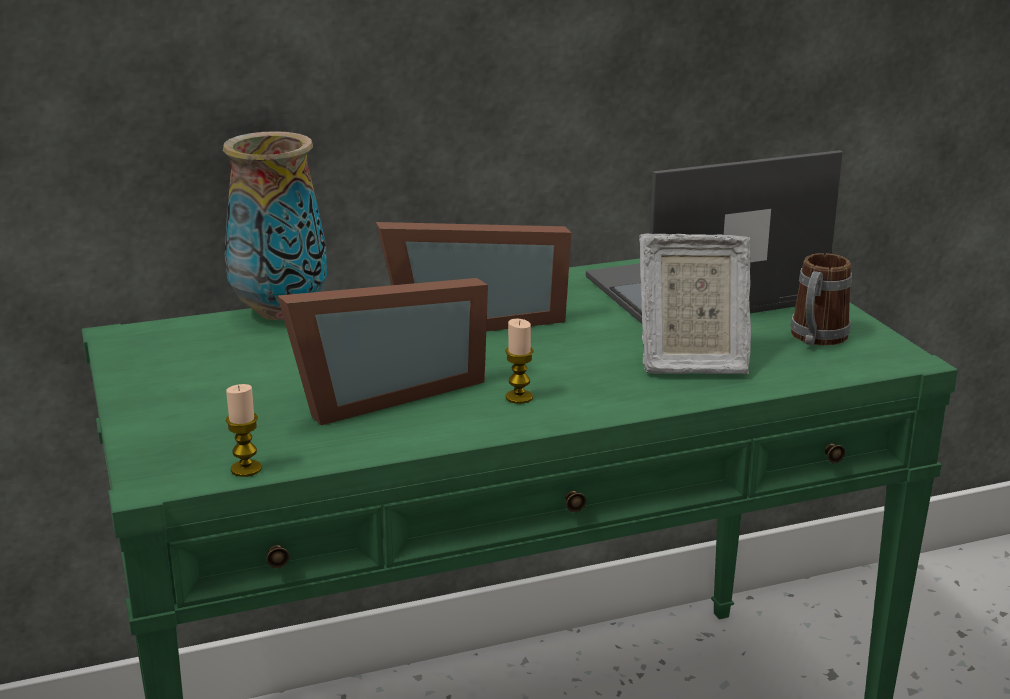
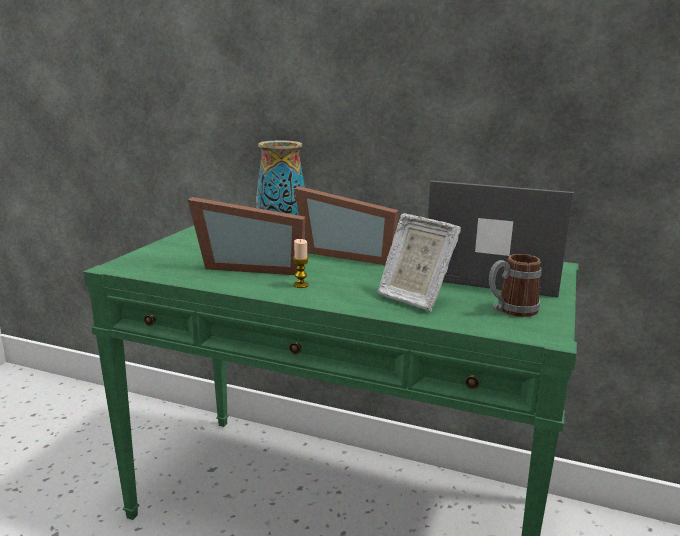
camera: 40 degrees right, 5 degrees down
(246, 469) = (148, 273): candle -> none

